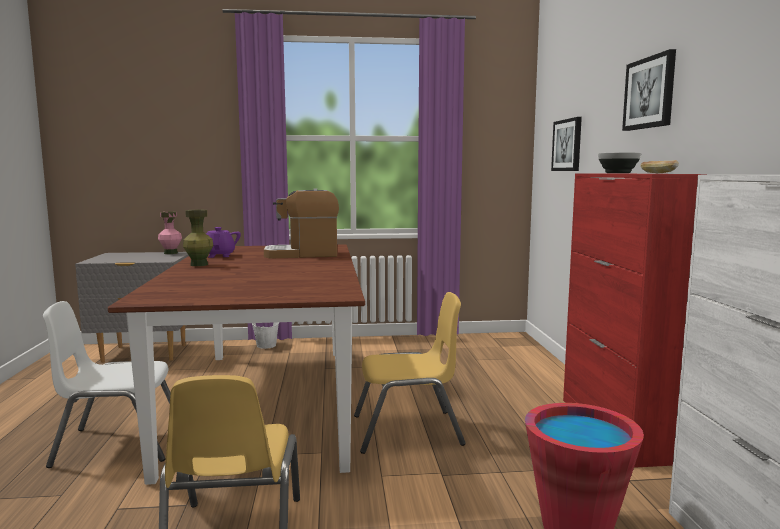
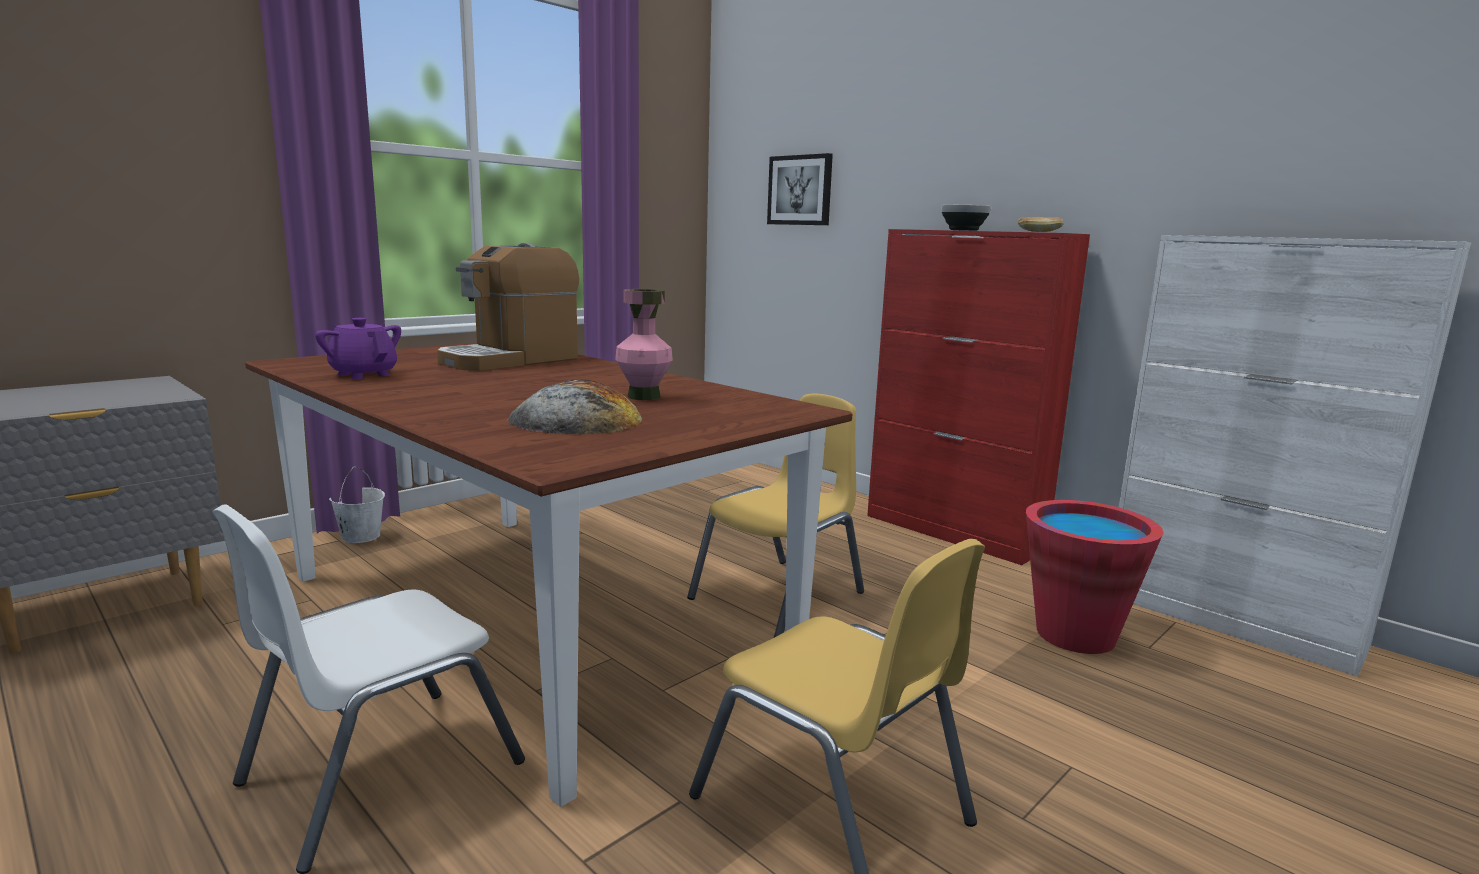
camera: 40 degrees left, 5 degrees up
(170, 253) = (128, 382): pink vase -> pink vase (644, 396)
(199, 264) = (394, 393): green vase -> none
(216, 284) = (576, 420): none -> bread
(650, 93) = (981, 134): picture -> none

